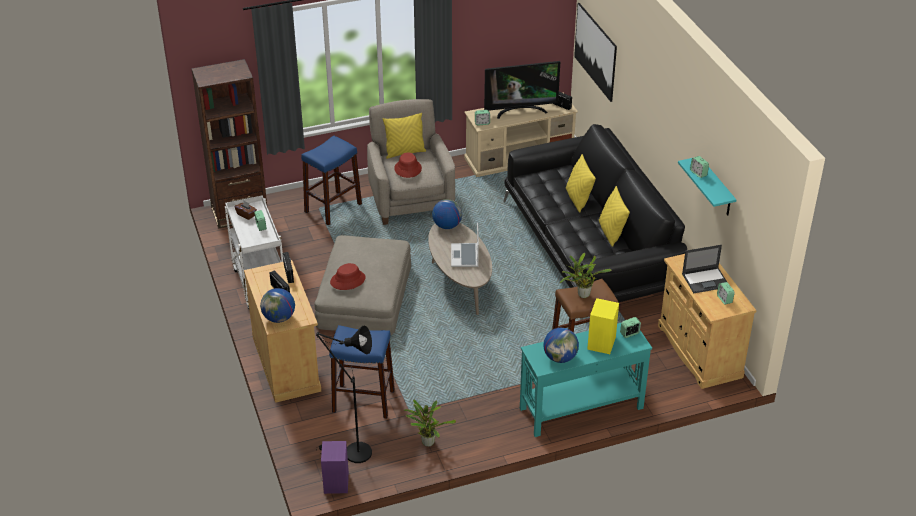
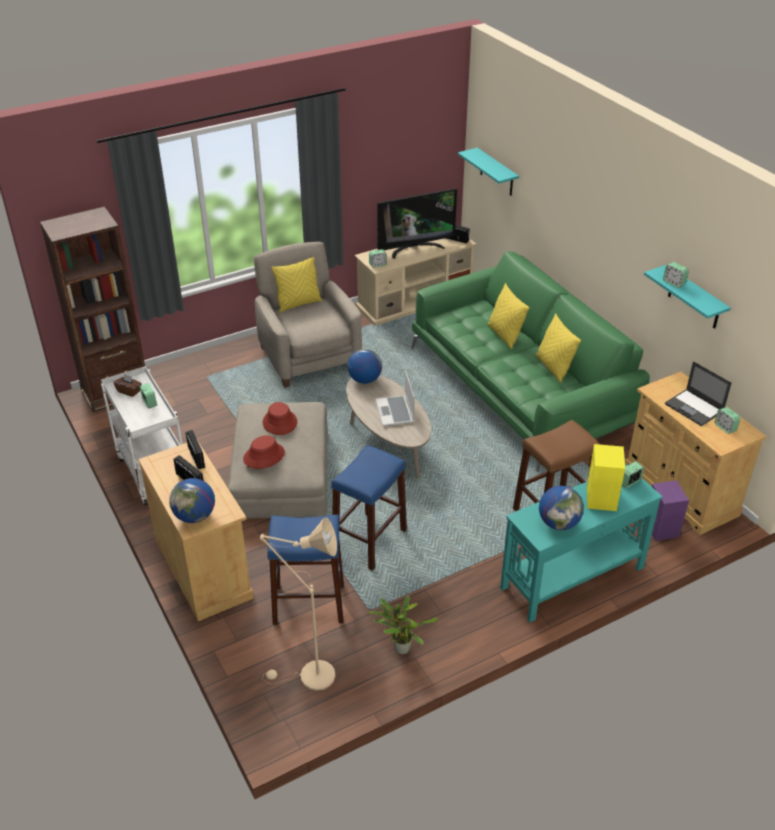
camera: 10 degrees left, 0 degrees up
(333, 208) = (223, 375): blue stool -> blue stool (370, 541)
(336, 483) = (298, 724): purple speaker -> purple speaker (661, 529)
(352, 453) = (310, 676): black floor lamp -> beige floor lamp
(407, 169) = (306, 321): red hat -> red hat (279, 422)
(581, 295) = (556, 442): potted plant -> none
(589, 248) = (520, 389): black sofa -> green sofa
(595, 51) = (496, 172): picture -> turquoise shelf
(706, 280) = (694, 408): laptop -> laptop turned 75 degrees clockwise

